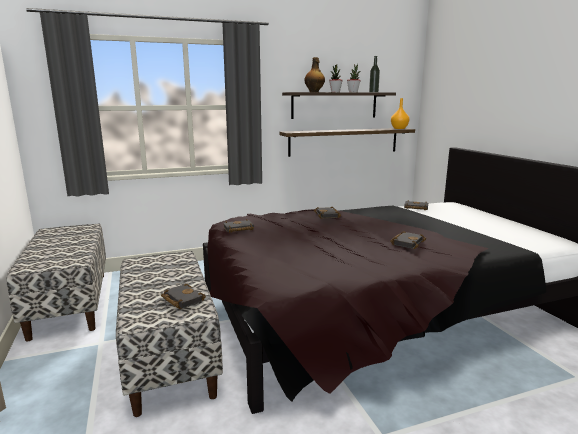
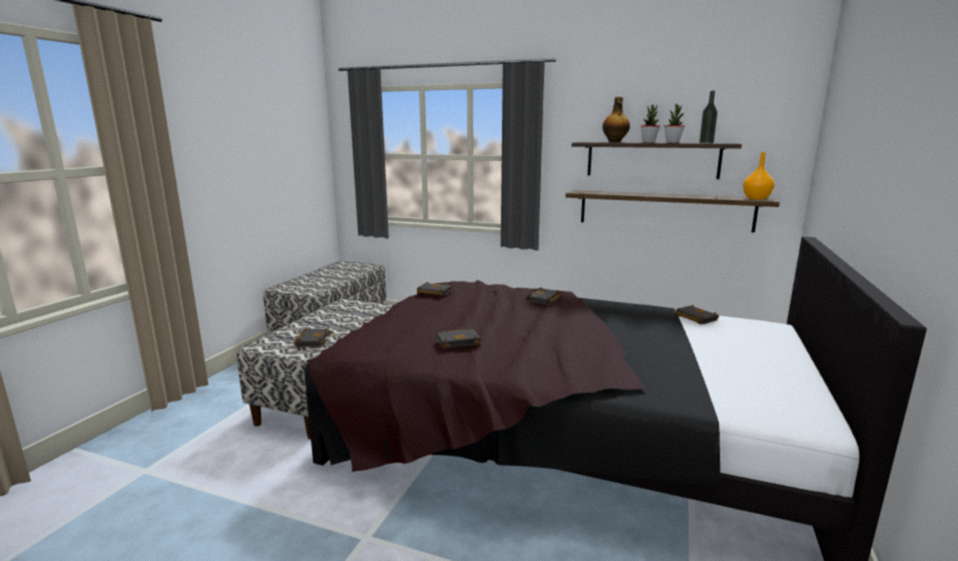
camera: 40 degrees right, 0 degrees up
(407, 242) = (551, 349): black book -> black book (459, 341)

